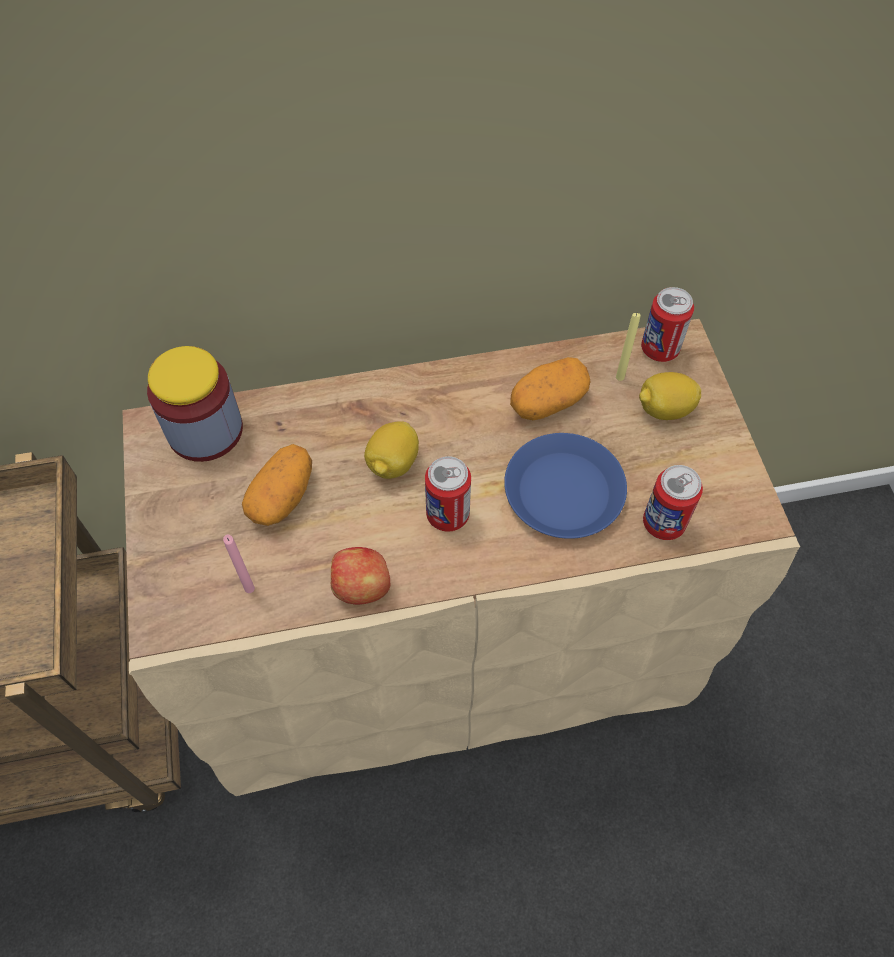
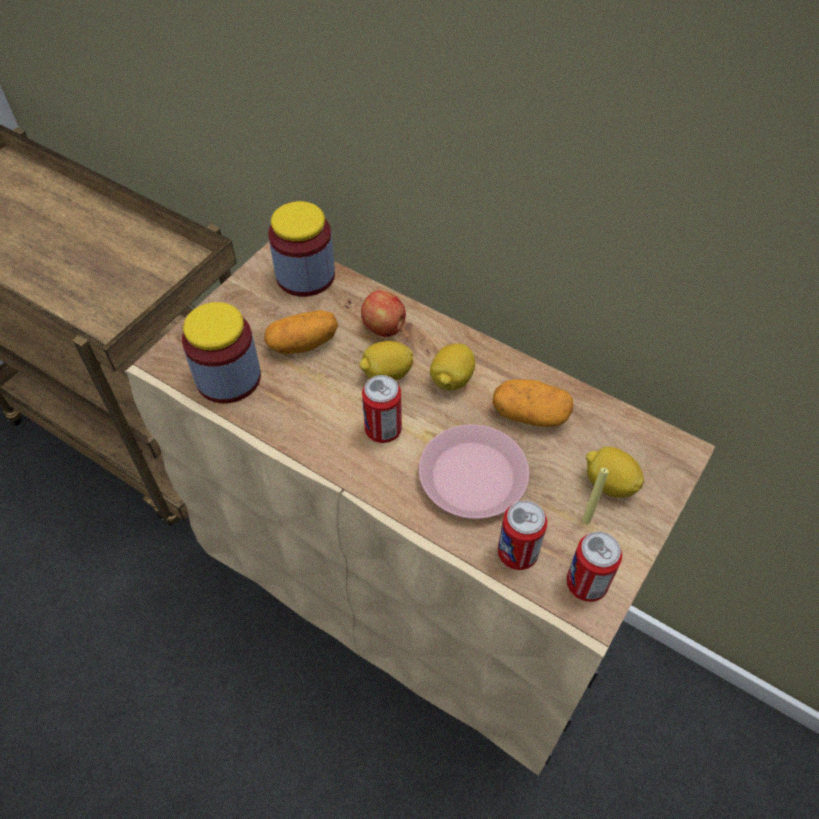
camera: 45 degrees right, 5 degrees down
(249, 588) = (228, 378): pink candle -> jar
(362, 587) = (286, 429): apple -> apple (384, 328)
(453, 423) = (452, 379): none -> lemon
(564, 492) = (473, 477): blue plate -> pink plate
(620, 377) = (602, 438): yellow candle -> yellow candle (586, 520)
(659, 349) = (655, 443): can -> can (586, 584)

